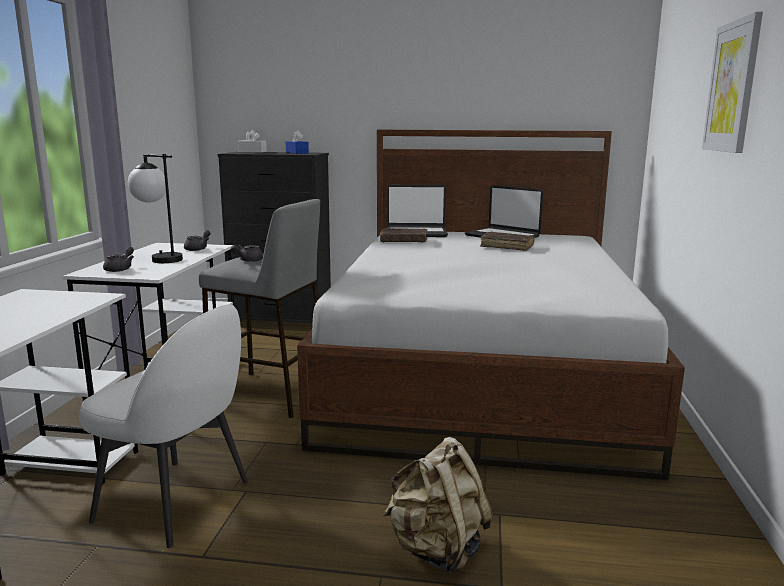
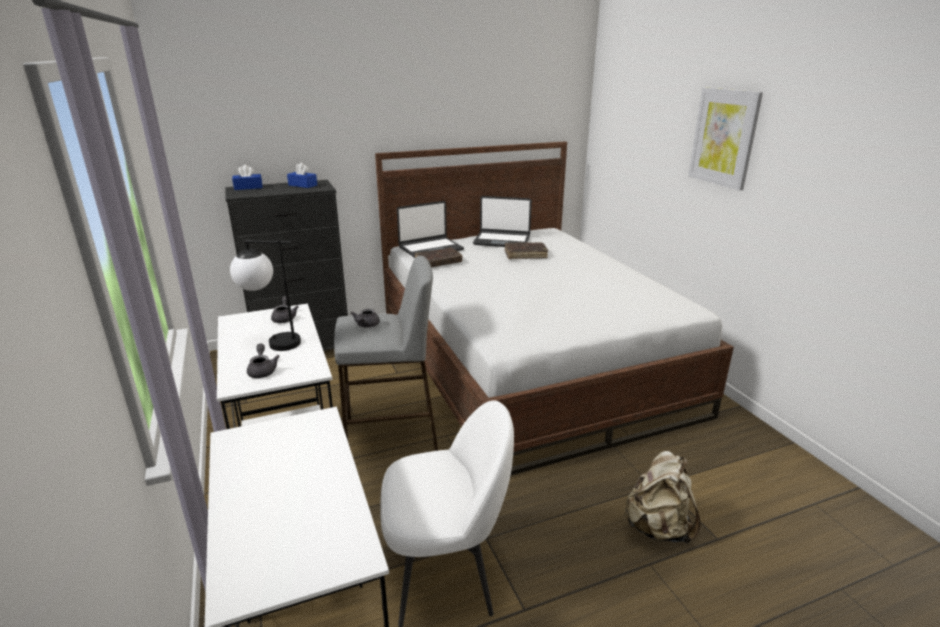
camera: 30 degrees left, 10 degrees up
(252, 152) = (248, 187): white tissue box -> blue tissue box

